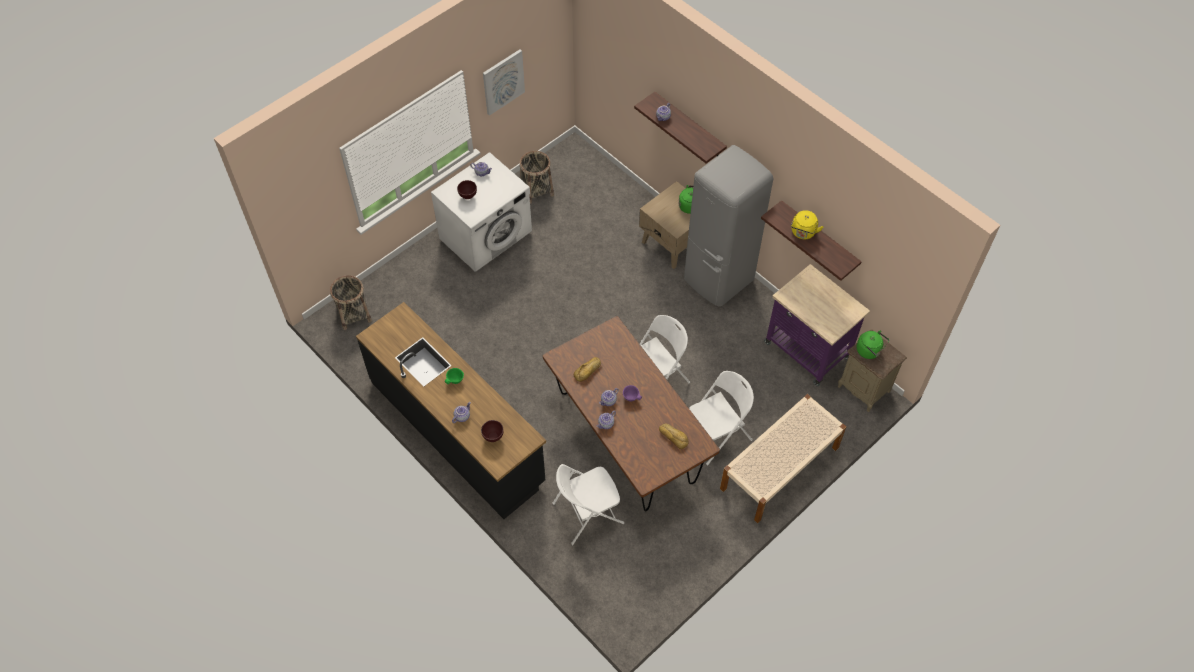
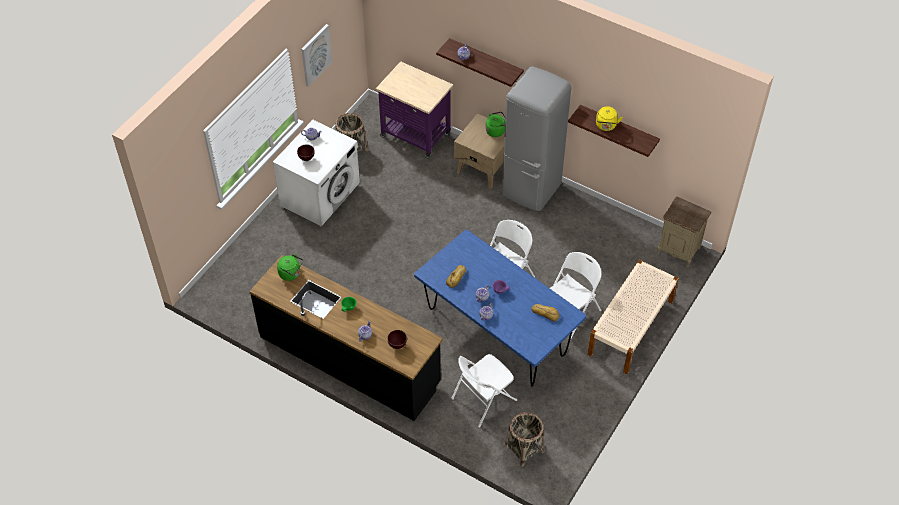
camera: 15 degrees left, 5 degrees down
(354, 314) = (225, 284): basket -> basket (524, 449)
(628, 438) = (498, 332): brown dining table -> blue dining table
(807, 351) = (623, 231): purple cart -> purple cart (416, 136)
(869, 351) = (680, 213): green kettle -> green kettle (291, 274)

